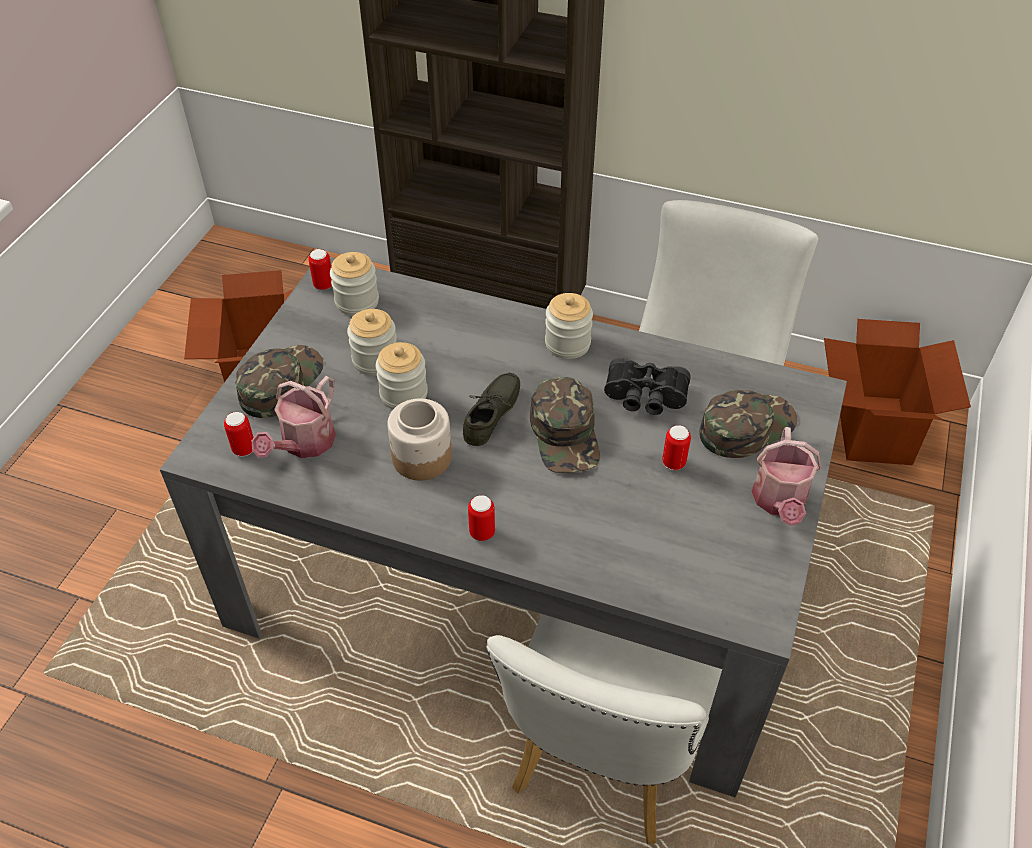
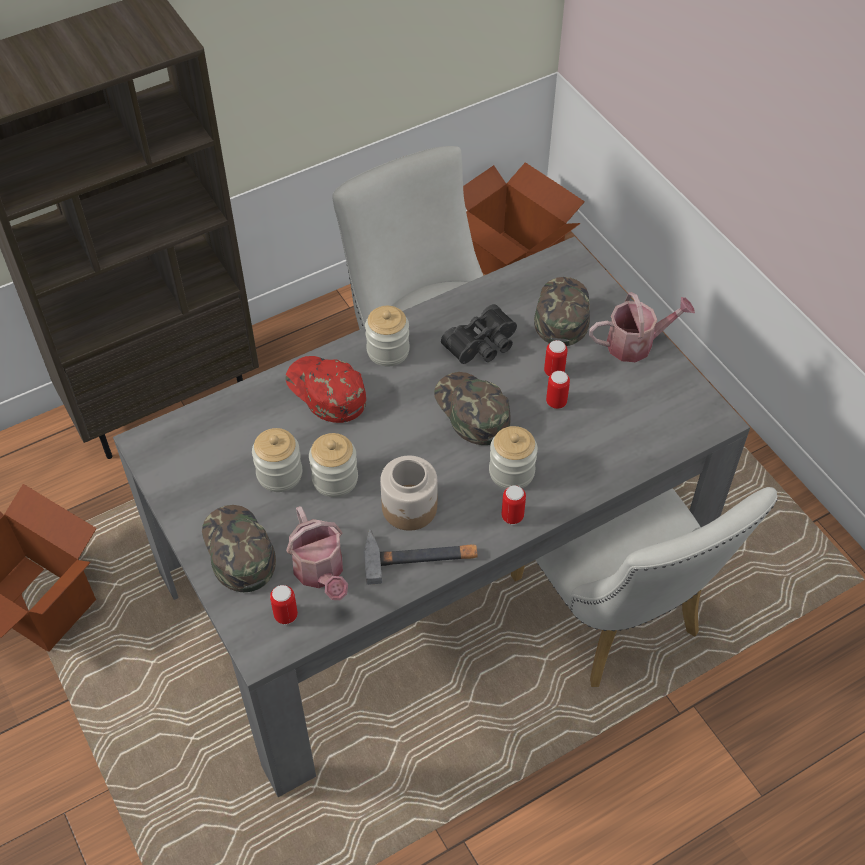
camera: 50 degrees left, 5 degrees up
(323, 285) = (155, 456): can -> can (556, 402)
(357, 302) = (200, 446): jar -> jar (511, 472)
(379, 496) = (420, 556): none -> hammer
(484, 334) = (325, 391): none -> red cap
(495, 415) = (412, 438): grey shoe -> none
(566, 434) = (471, 410): green cap -> green cap turned 150 degrees counterclockwise
(779, 502) = (636, 344): watering can -> watering can turned 60 degrees counterclockwise

